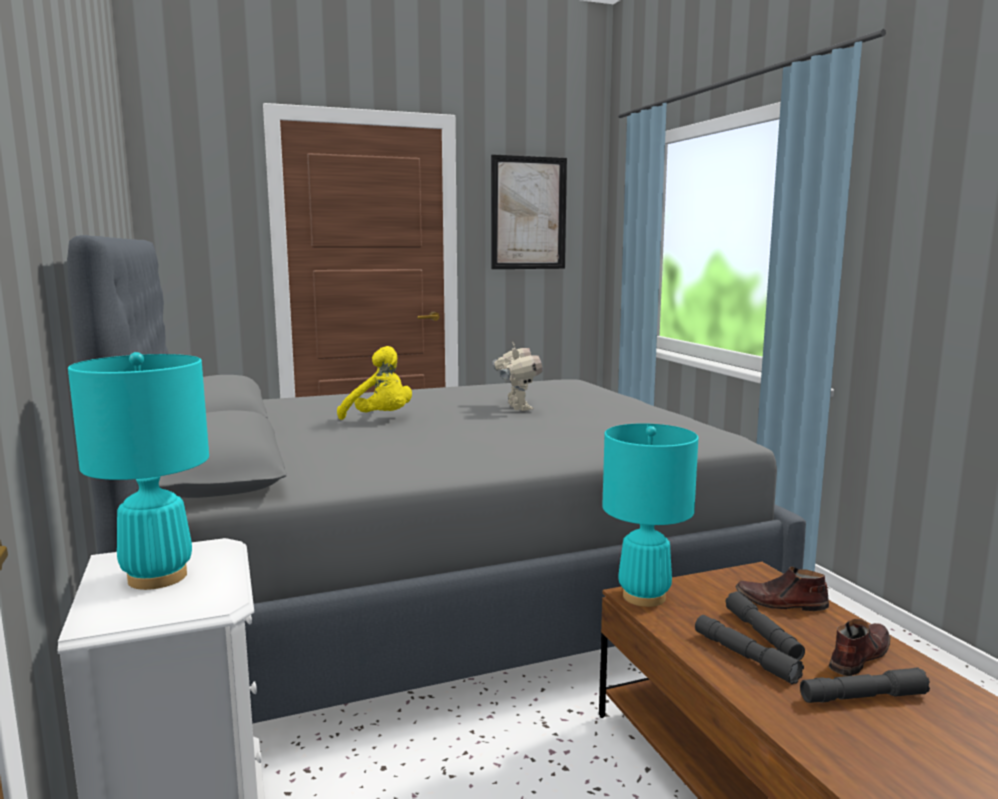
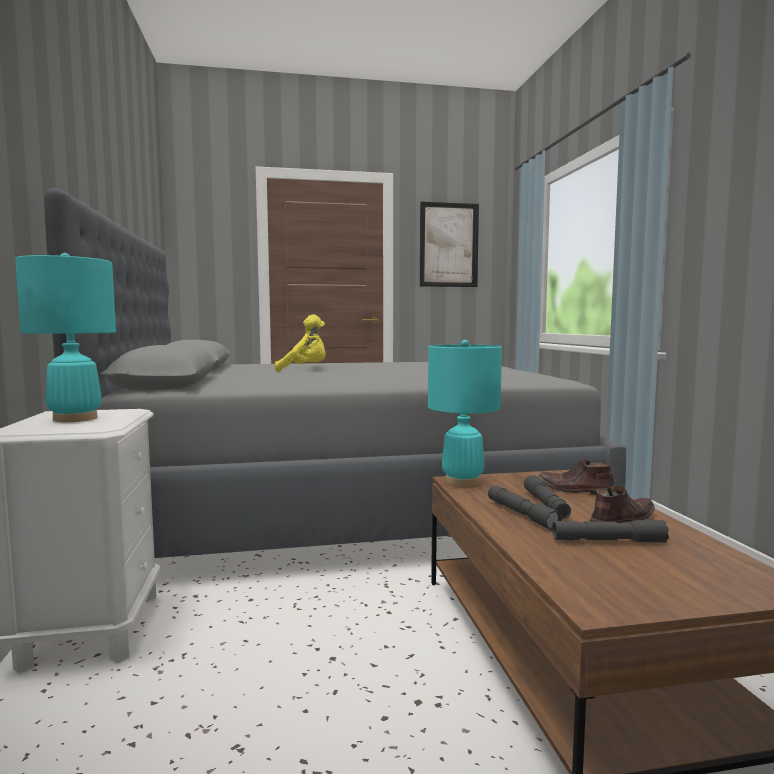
camera: 10 degrees right, 5 degrees down
(380, 419) = (304, 370): yellow plush toy -> yellow plush toy turned 45 degrees counterclockwise
(517, 408) = (411, 368): toy robot -> none

